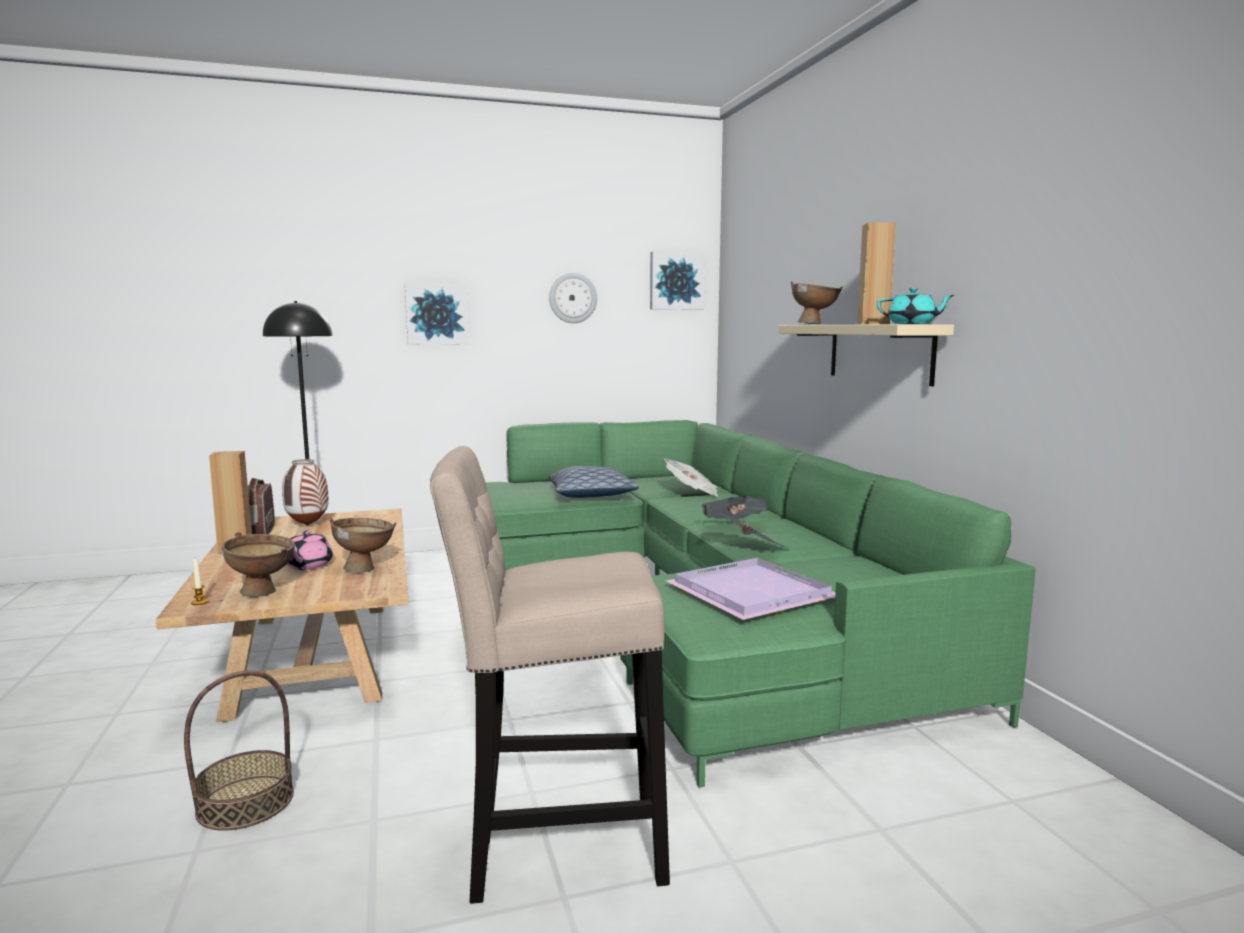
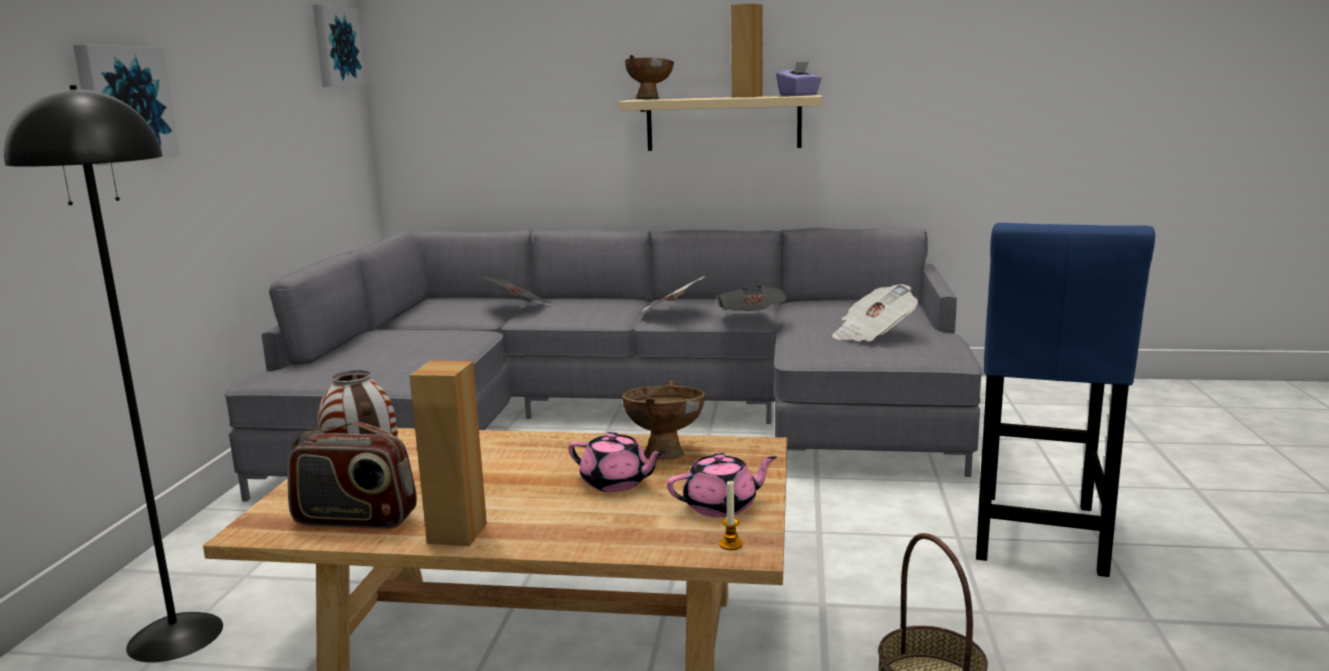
camera: 65 degrees left, 5 degrees up
(264, 593) = (721, 506): brown bowl -> pink teapot
(555, 846) = (1038, 537): beige stool -> blue stool
(573, 298) = (260, 72): wall clock -> none
(591, 494) = (450, 340): pillow -> none
(694, 605) = (621, 416): green sofa -> grey sofa
(747, 593) = (872, 335): purple tray -> newspaper
(912, 323) = (799, 95): turquoise teapot -> purple tissue box

